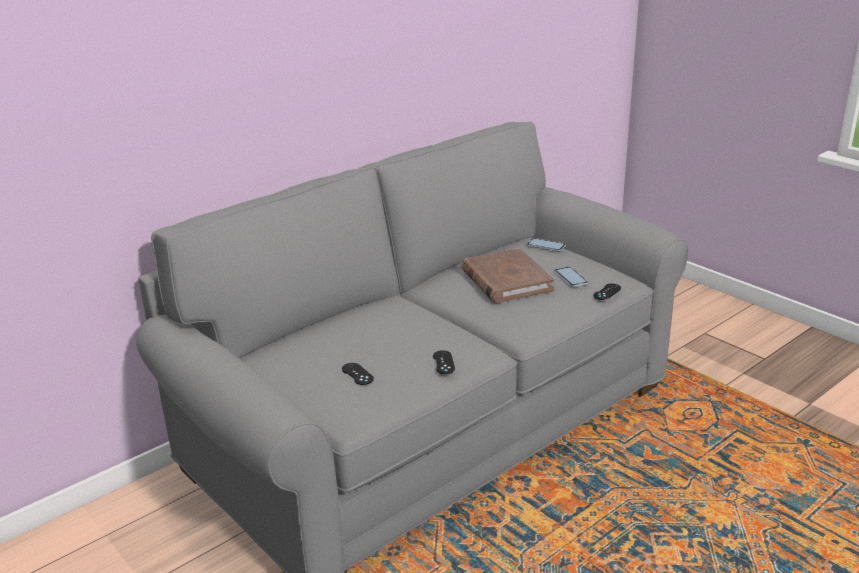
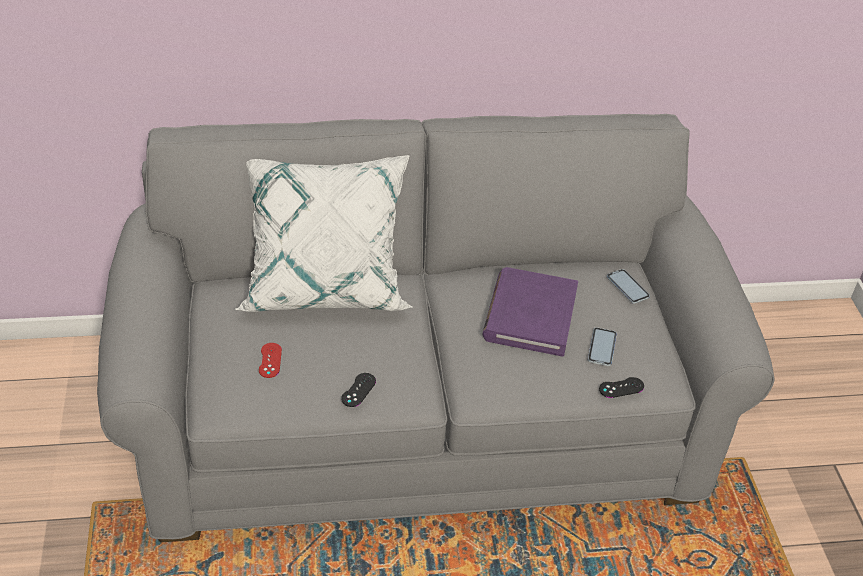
camera: 30 degrees right, 15 degrees up
(344, 320) = (325, 285): none -> white pillow
(357, 374) = (270, 360): black game controller -> red game controller
(506, 280) = (530, 315): brown book -> purple book

